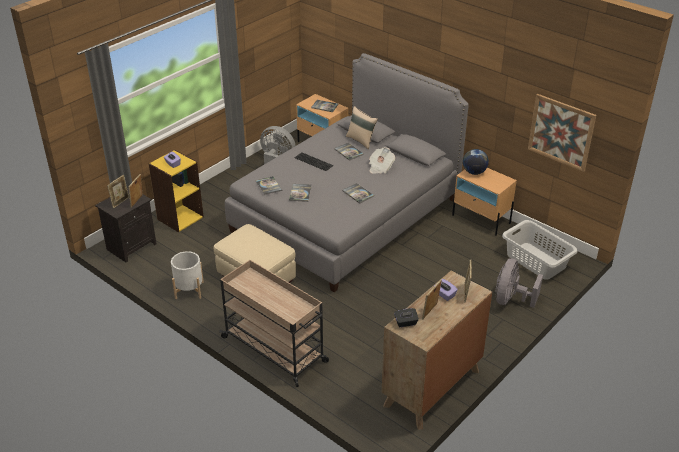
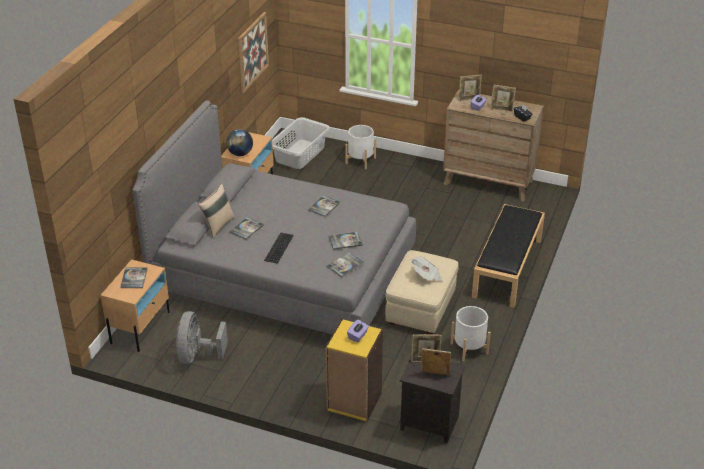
camera: 110 degrees left, 0 degrees up
(275, 350) = (507, 268): beige cart -> black bench
(380, 167) = (267, 203): newspaper -> newspaper (426, 276)
(511, 299) = (360, 160): grey fan -> white planter

